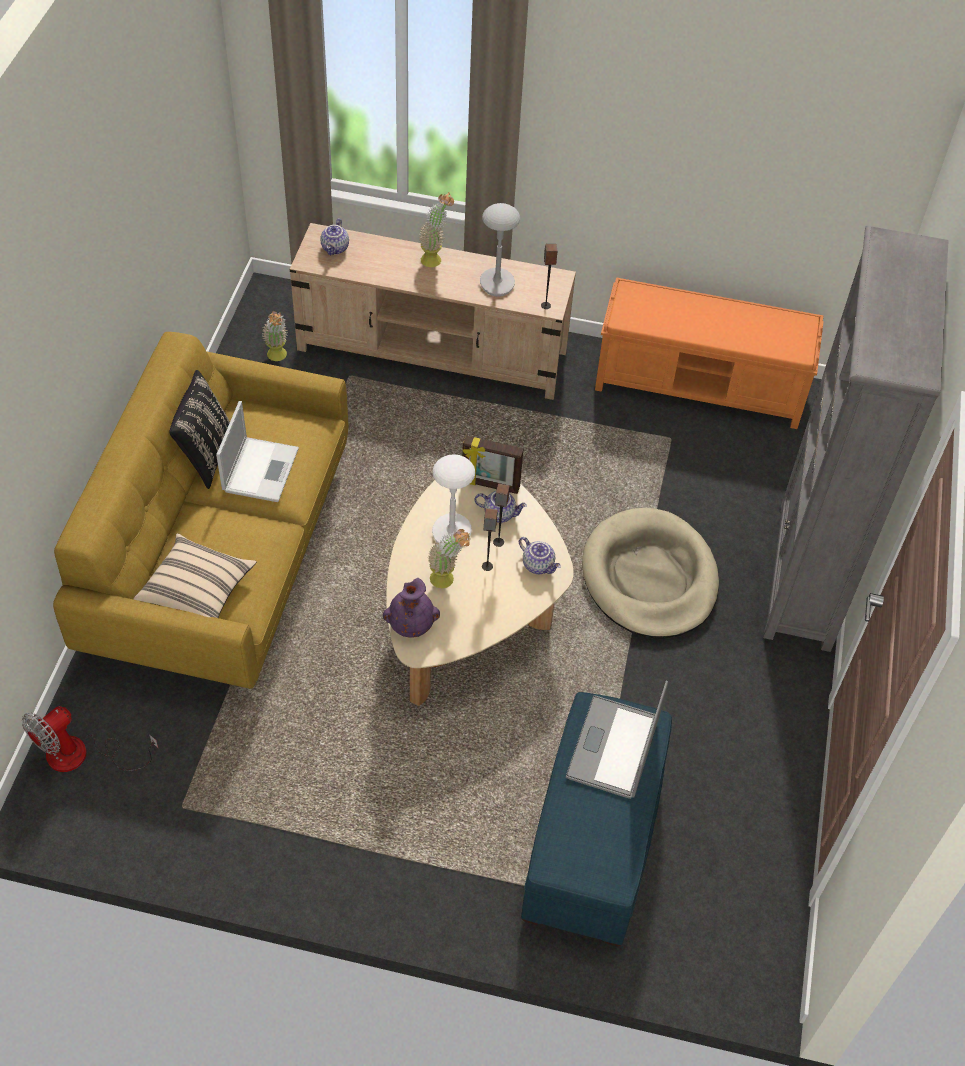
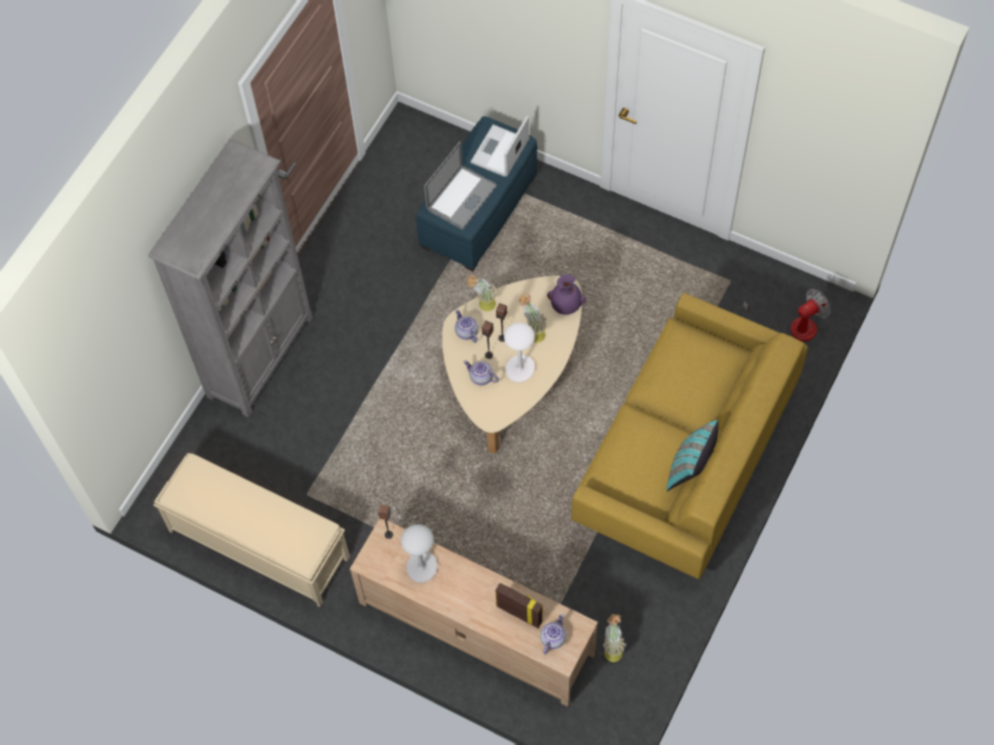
camera: 160 degrees left, 10 degrees up
(197, 591) = (708, 353): beige pillow -> none
(205, 455) = (690, 468): black pillow -> turquoise pillow
(261, 468) = (650, 445): laptop -> laptop (499, 152)
(435, 257) = (467, 609): potted plant -> potted plant (483, 305)
(490, 485) = (481, 403): picture frame -> picture frame (519, 613)
(649, 578) = (373, 377): beige dog bed -> none
(701, 385) = (257, 543): orange bench -> beige bench

